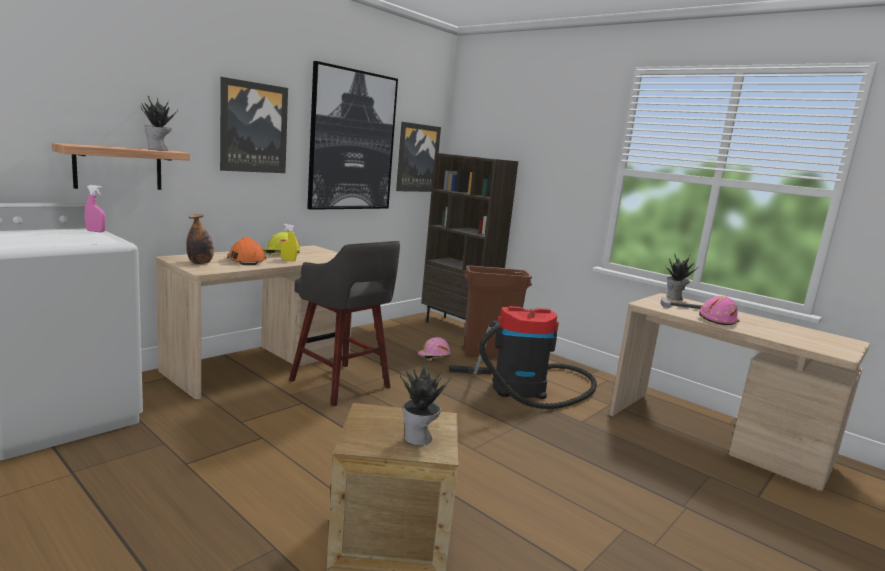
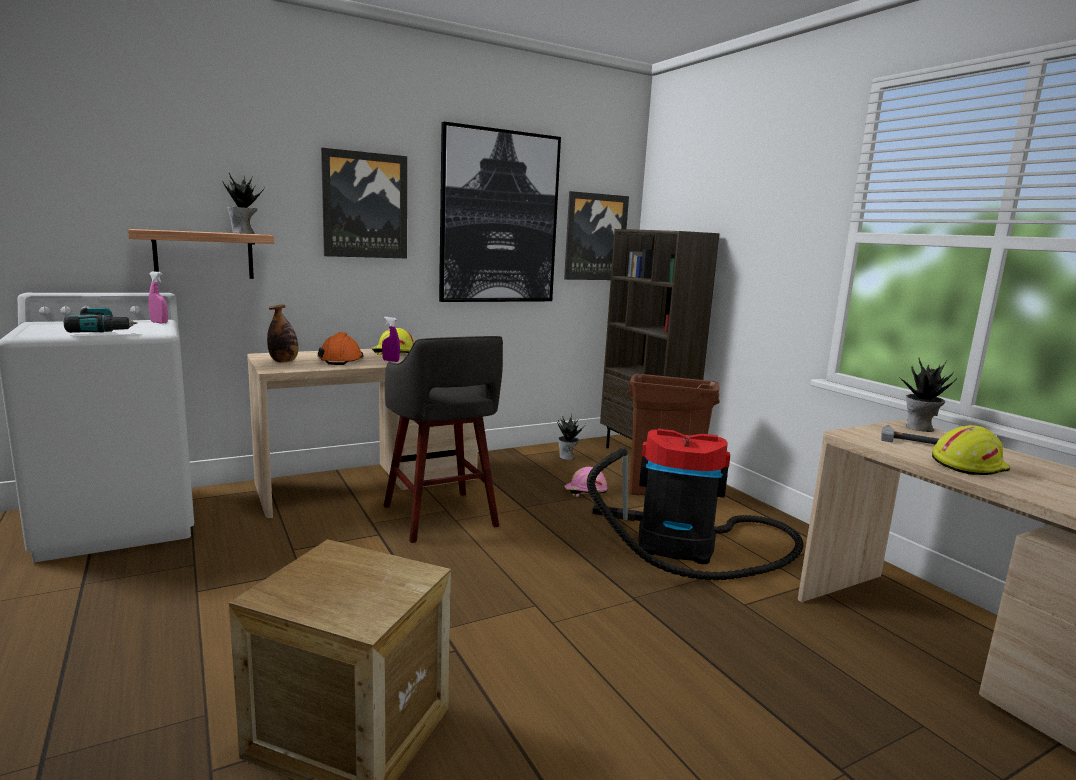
camera: 20 degrees right, 0 degrees up
(61, 241) = (102, 330): none -> power drill
(288, 260) = (390, 361): yellow spray bottle -> purple spray bottle
(419, 439) = (358, 598): potted plant -> potted plant (567, 457)
(717, 319) = (967, 465): pink hard hat -> yellow hard hat

